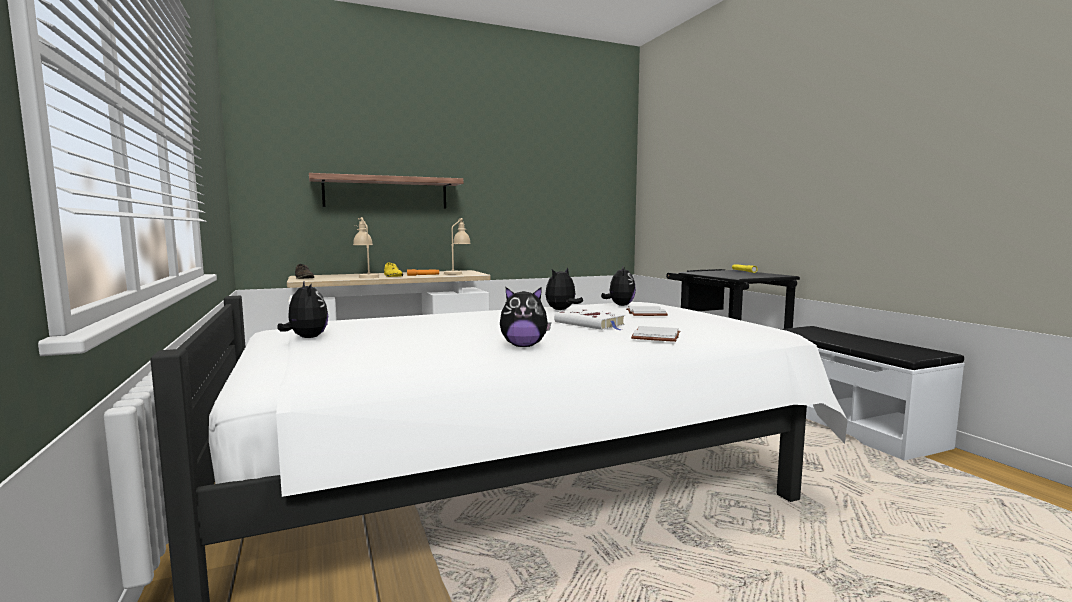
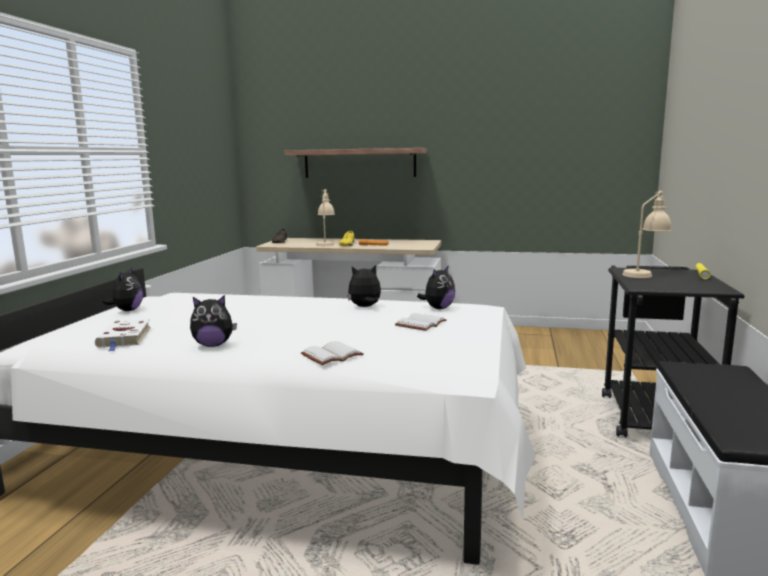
camera: 35 degrees right, 5 degrees up
(457, 273) = (410, 244): beige table lamp -> beige table lamp (644, 273)
(524, 346) = (213, 345): plush toy -> plush toy turned 45 degrees counterclockwise
(591, 324) = (329, 329): white book -> white book (125, 338)

